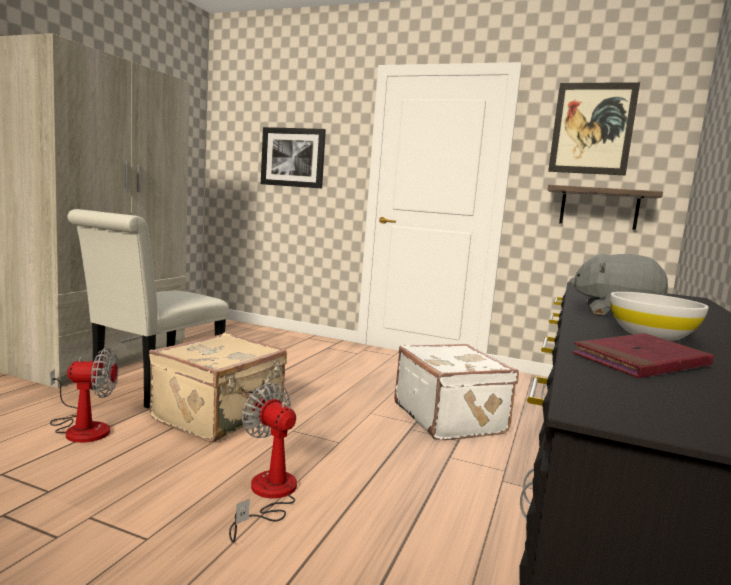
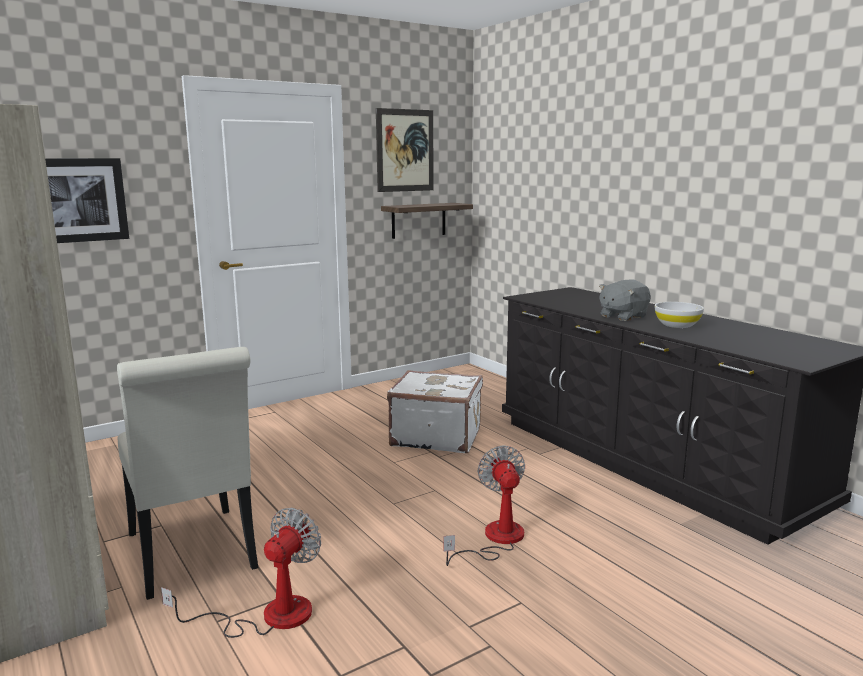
camera: 55 degrees left, 5 degrees up
(220, 416) = (326, 531): beige suitcase -> none
(268, 495) = (495, 539): fan -> fan turned 90 degrees clockwise
(640, 361) = (731, 341): red book -> none

